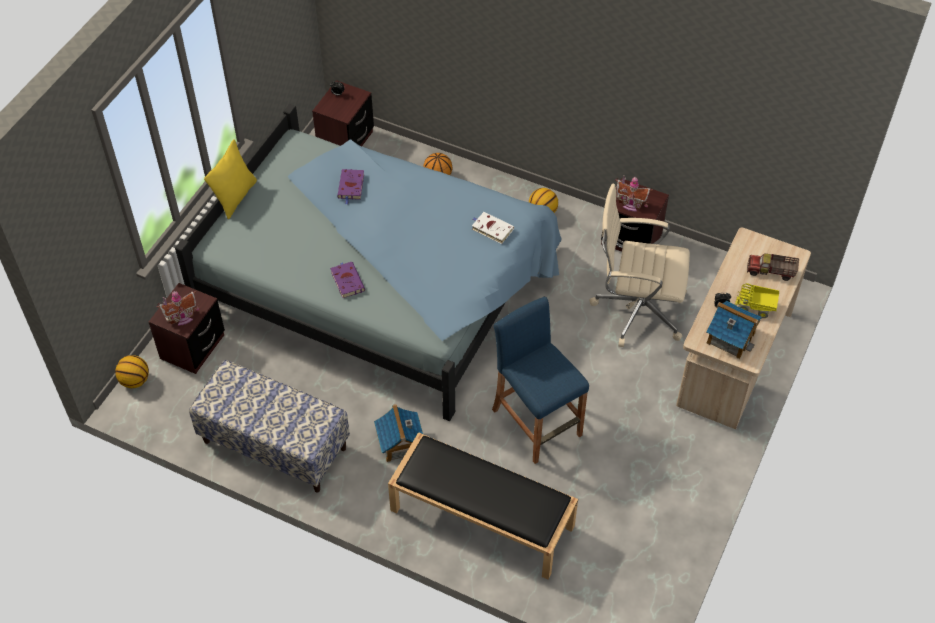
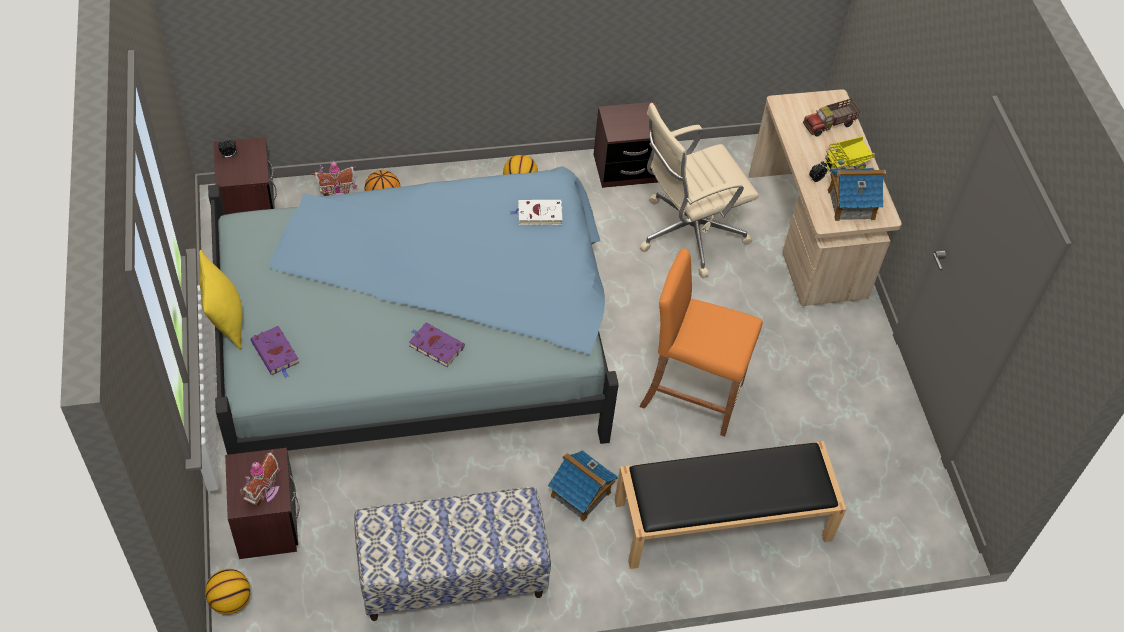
camera: 40 degrees left, 0 degrees up
(351, 187) = (352, 244): purple book -> purple book (276, 353)
(537, 423) = (692, 395): blue stool -> orange stool
(630, 204) = (629, 127): toy house -> toy house (336, 192)

